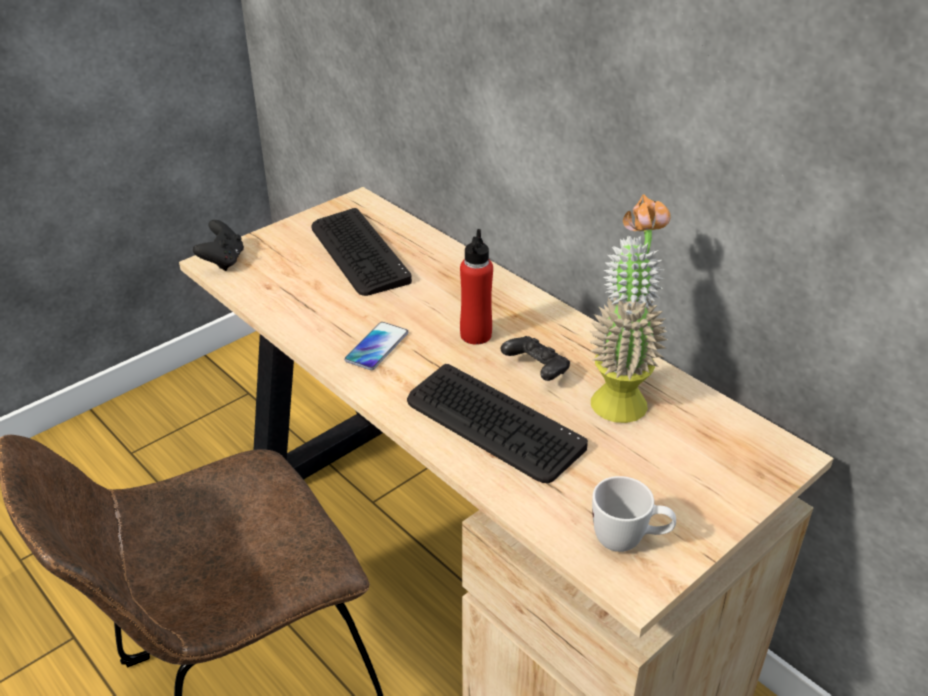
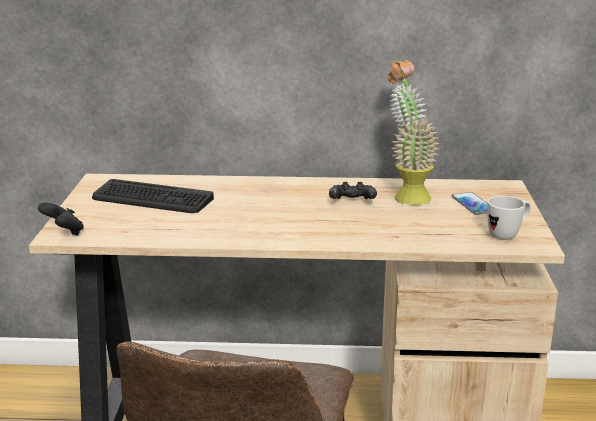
camera: 45 degrees left, 15 degrees down
(377, 347) = (252, 227): phone -> phone (473, 204)
(475, 335) = (294, 203): red bottle -> none
(493, 424) = (374, 227): keyboard -> none

